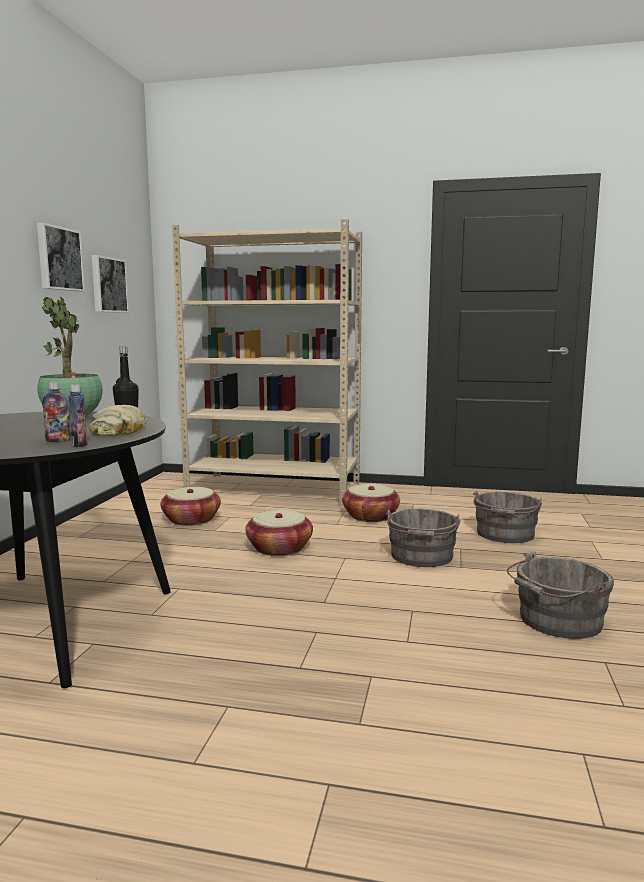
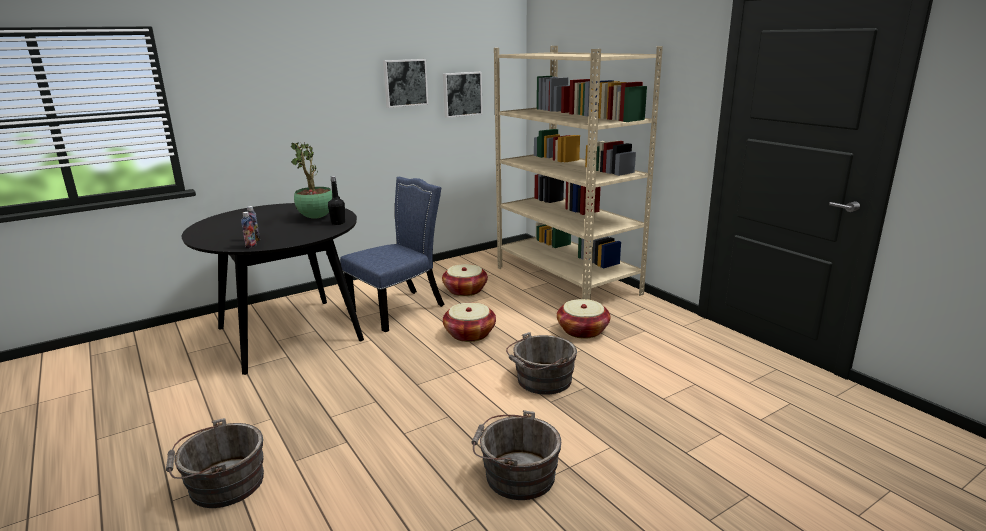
camera: 45 degrees right, 10 degrees up
(121, 430) = (300, 236): bread -> none
(148, 556) = (397, 310): none -> blue chair
(504, 535) = (652, 391): grey bucket -> grey bucket (222, 484)

